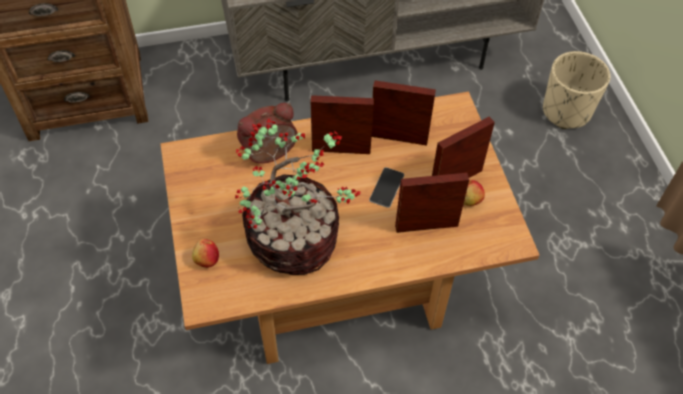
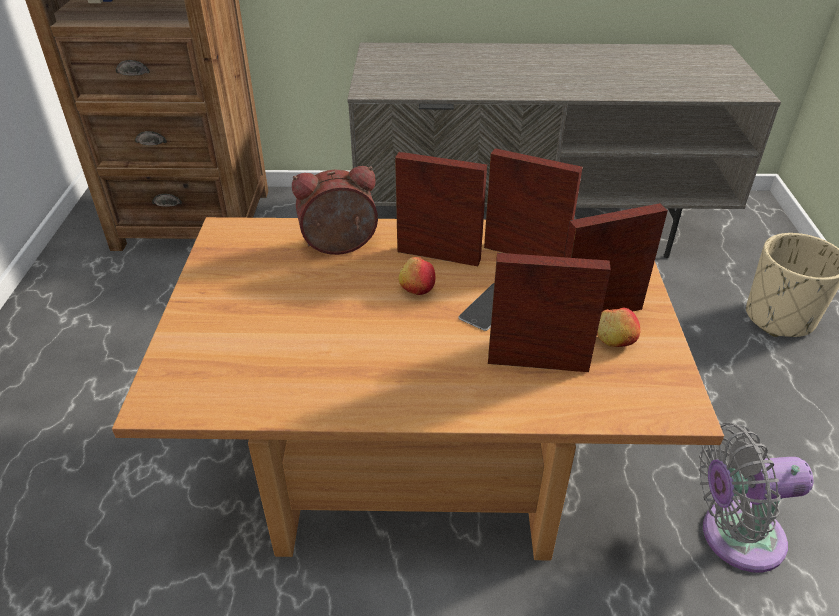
camera: 15 degrees right, 15 degrees down
(206, 259) = (192, 349): apple -> apple (417, 289)
(296, 239) = (331, 347): potted plant -> none
(548, 287) = (734, 536): none -> grey fan

